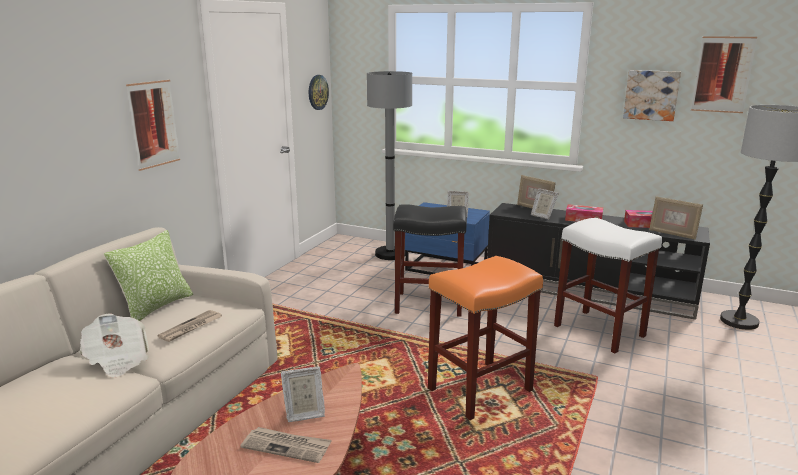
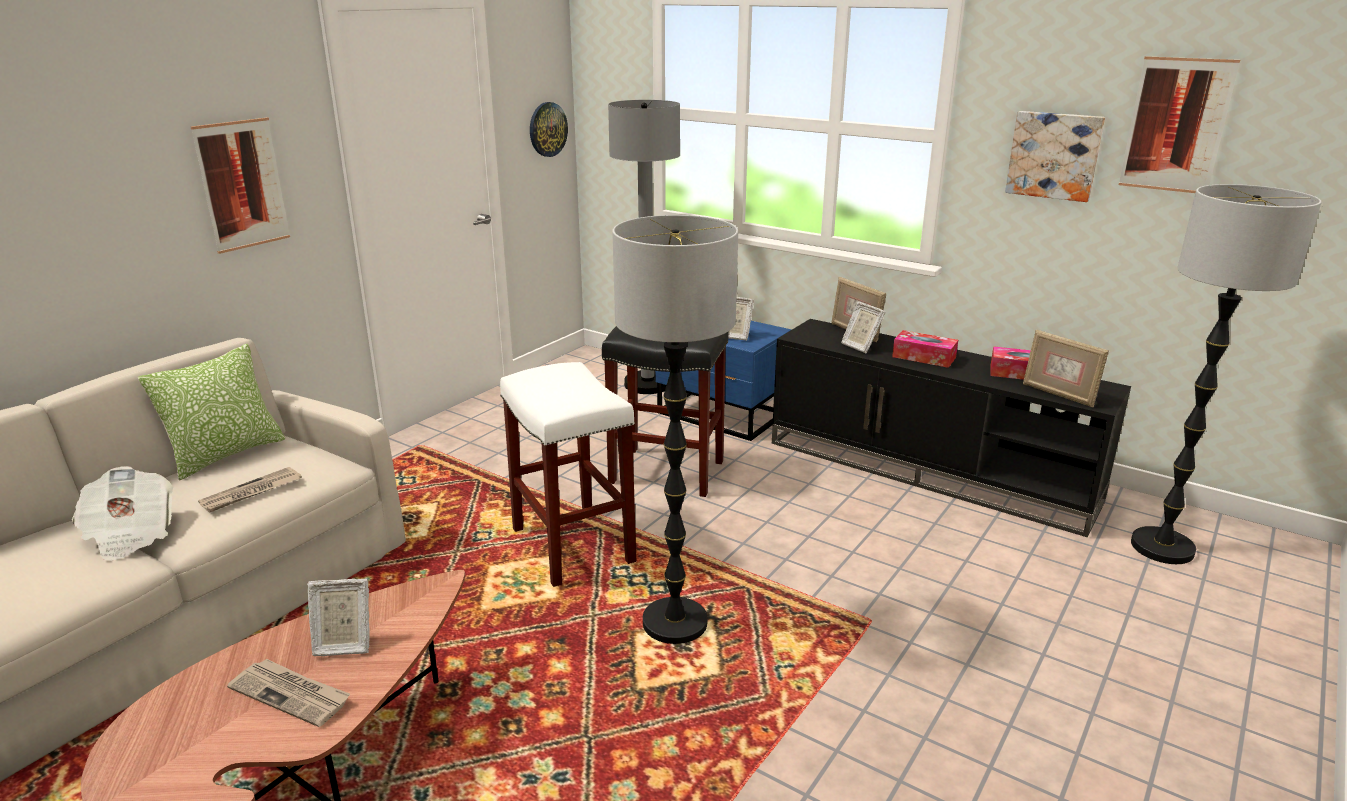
camera: 10 degrees right, 5 degrees up
(479, 390) = (674, 623): orange stool -> floor lamp
(600, 331) = (915, 542): white stool -> white stool (574, 546)

